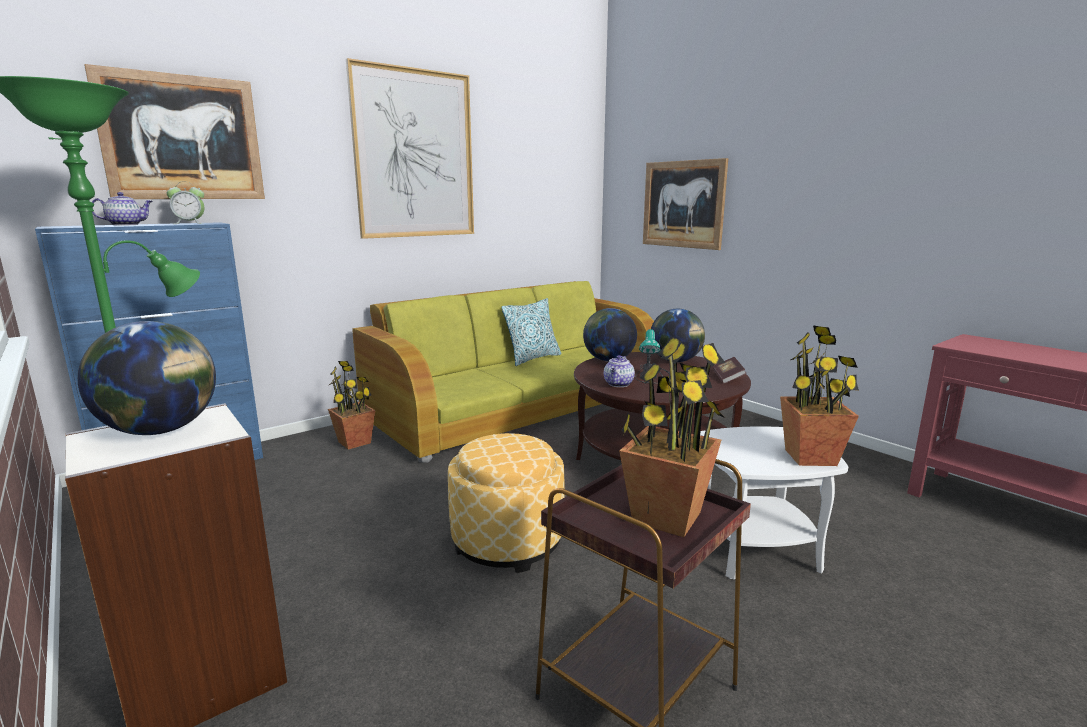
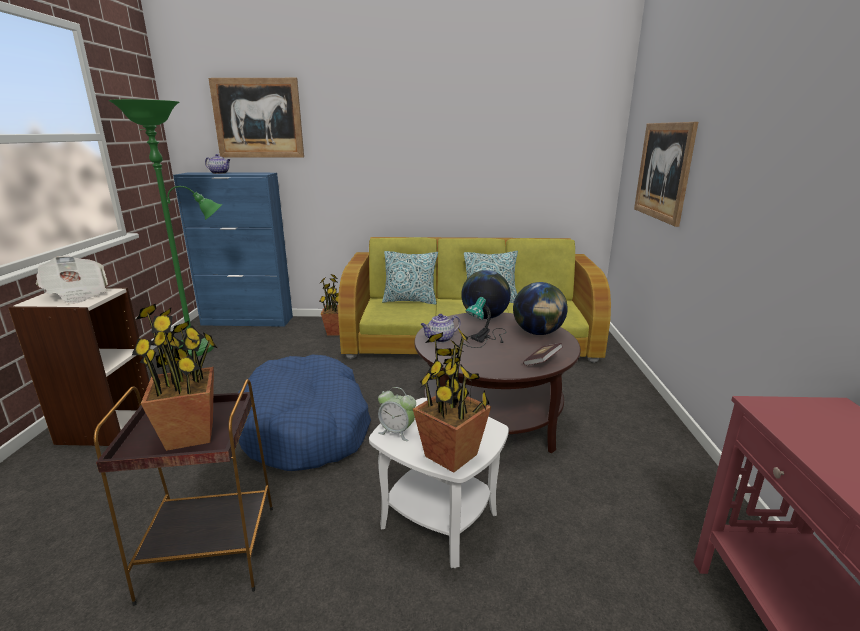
camera: 40 degrees right, 5 degrees up
(161, 430) = (77, 295): globe -> newspaper
(190, 223) = (251, 173): alarm clock -> alarm clock (397, 432)
(415, 155) = (416, 122): picture -> none
(451, 376) = (410, 301): none -> pillow
(507, 541) = (306, 427): ottoman -> blue dog bed

